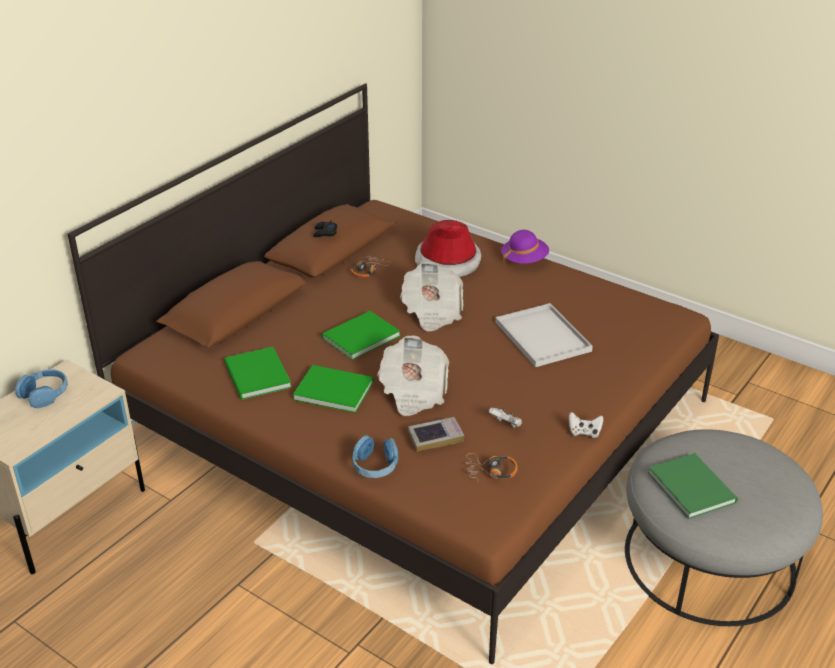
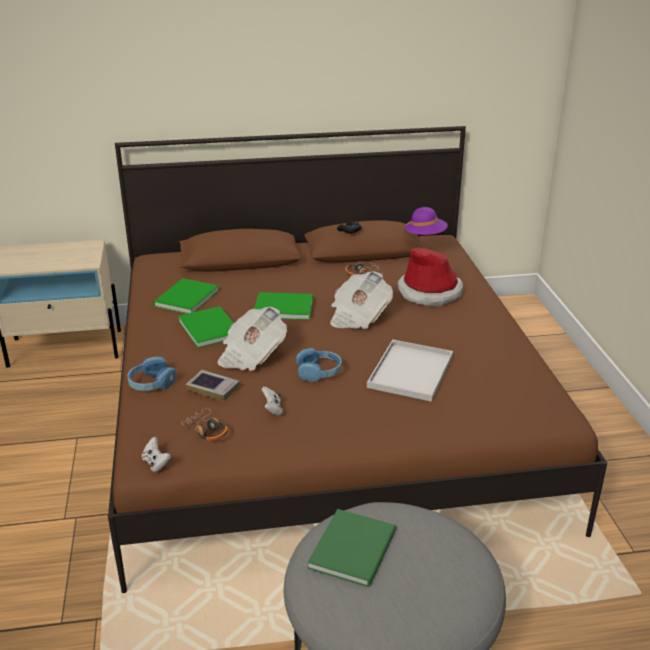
camera: 45 degrees right, 5 degrees down
(45, 394) = (63, 250): blue headphones -> blue headphones (319, 372)
(524, 260) = (493, 317): purple hat -> purple hat (425, 236)
(584, 432) = (319, 449): white game controller -> white game controller (156, 463)

